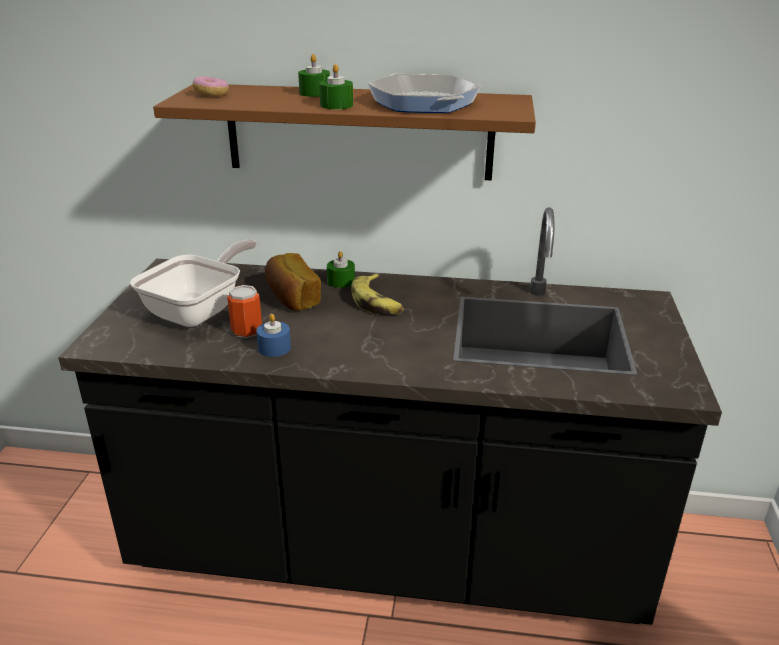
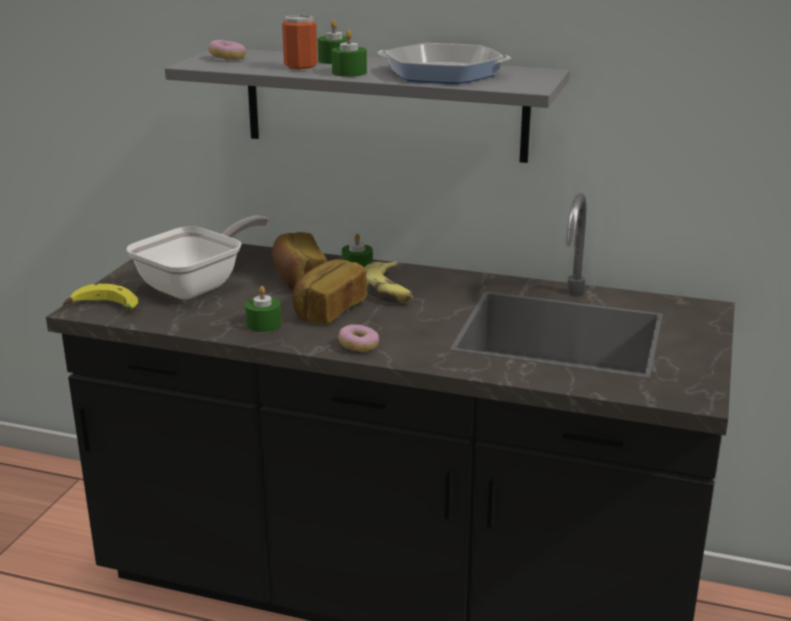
camera: 10 degrees right, 5 degrees down
(114, 344) = (103, 310): none -> banana
(247, 331) = (240, 307): can -> can (300, 67)
(274, 348) = (264, 324): blue candle -> green candle
(329, 327) = (328, 310): none -> bread
(359, 132) = (384, 104): brown shelf -> grey shelf
(370, 364) = (358, 346): none -> donut
(423, 102) = (443, 73): frying pan -> frying pan turned 60 degrees counterclockwise

